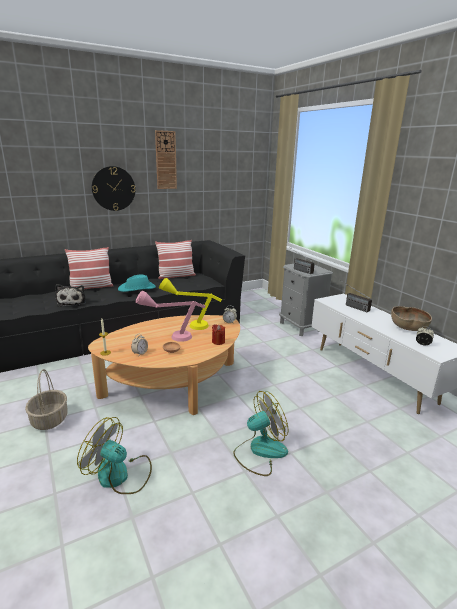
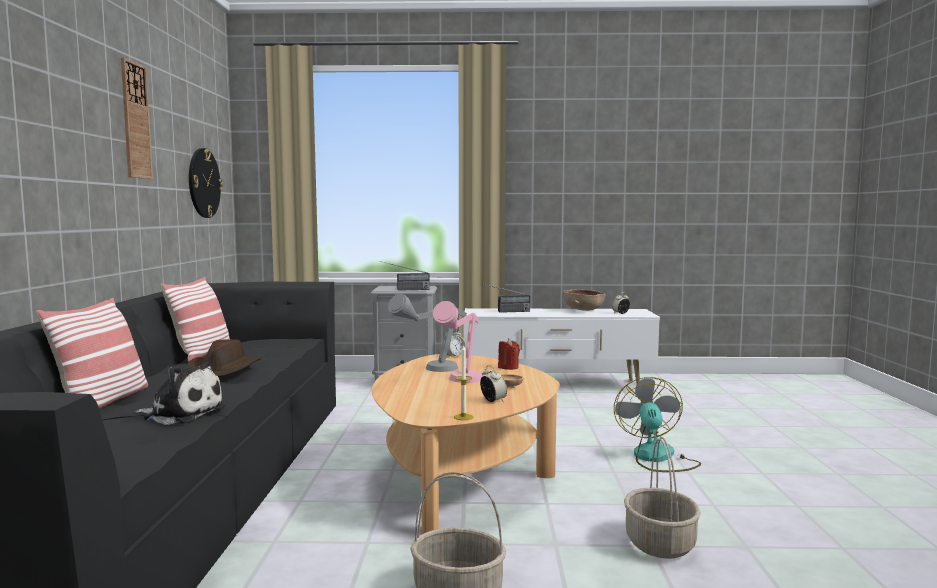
camera: 60 degrees left, 15 degrees down
(113, 188) = (70, 168): wall clock -> wall clock (203, 183)
(120, 475) = (661, 544): fan -> basket
(137, 288) = (224, 370): turquoise hat -> brown hat
(189, 324) = (430, 371): yellow table lamp -> grey table lamp

